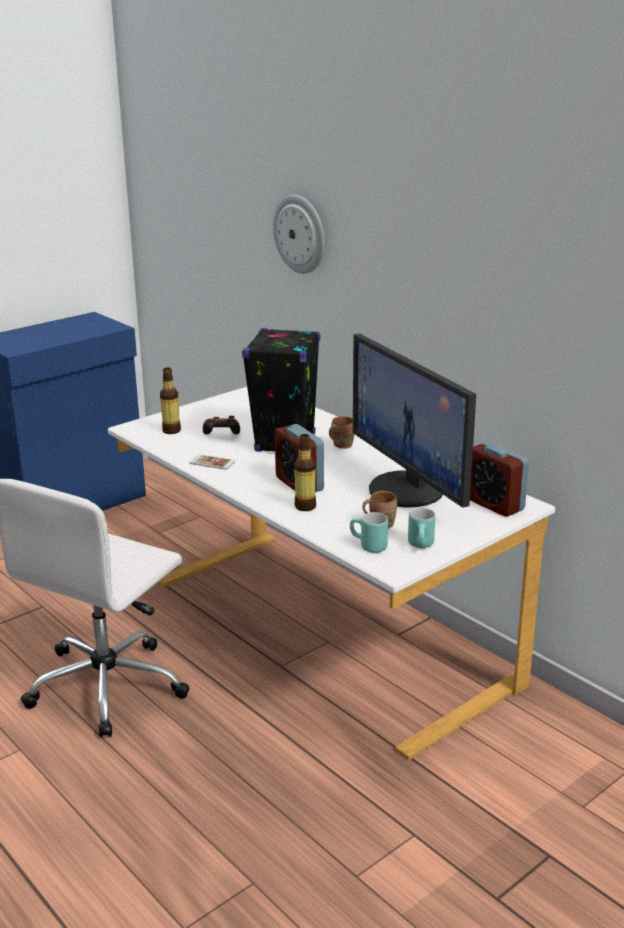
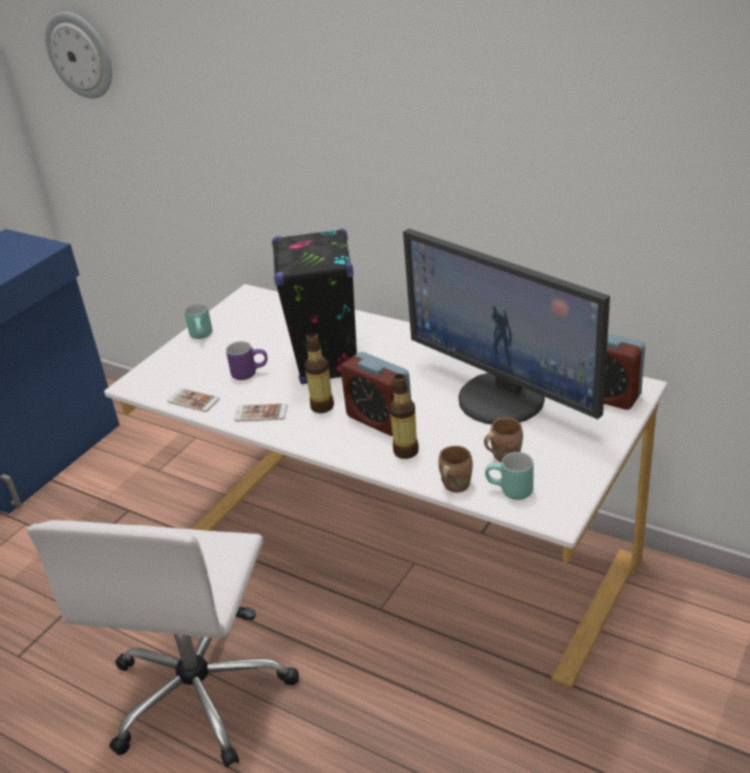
camera: 15 degrees left, 10 degrees up
(167, 446) = (193, 400): none -> phone
(171, 431) = (184, 377): bottle -> bottle (322, 407)
(221, 437) = (249, 372): game controller -> purple mug
(300, 234) = (280, 107): wall clock -> wall clock (80, 55)
(341, 445) = (392, 352): brown mug -> brown mug (454, 485)
(422, 546) = (568, 475): turquoise mug -> turquoise mug (203, 336)

